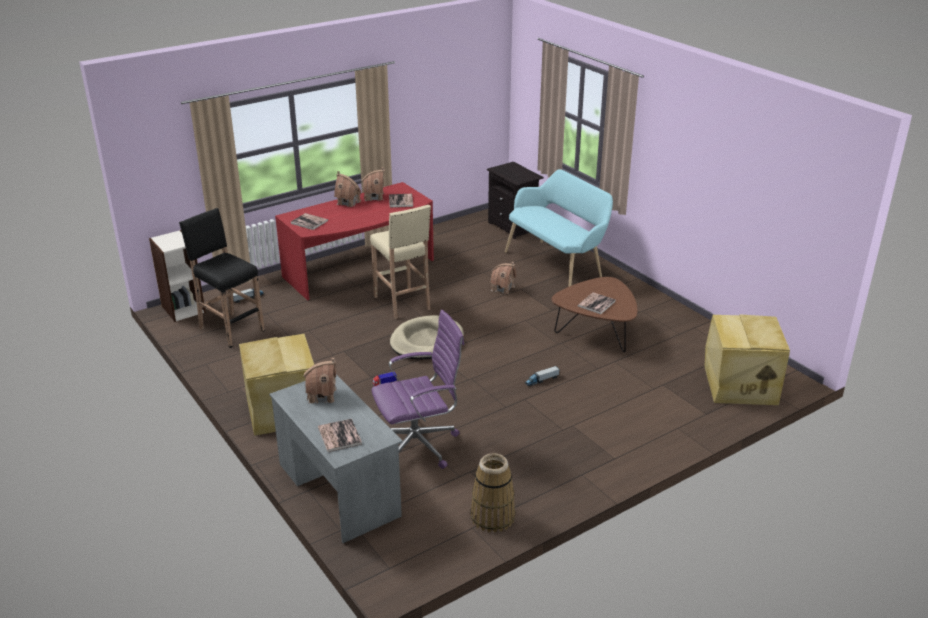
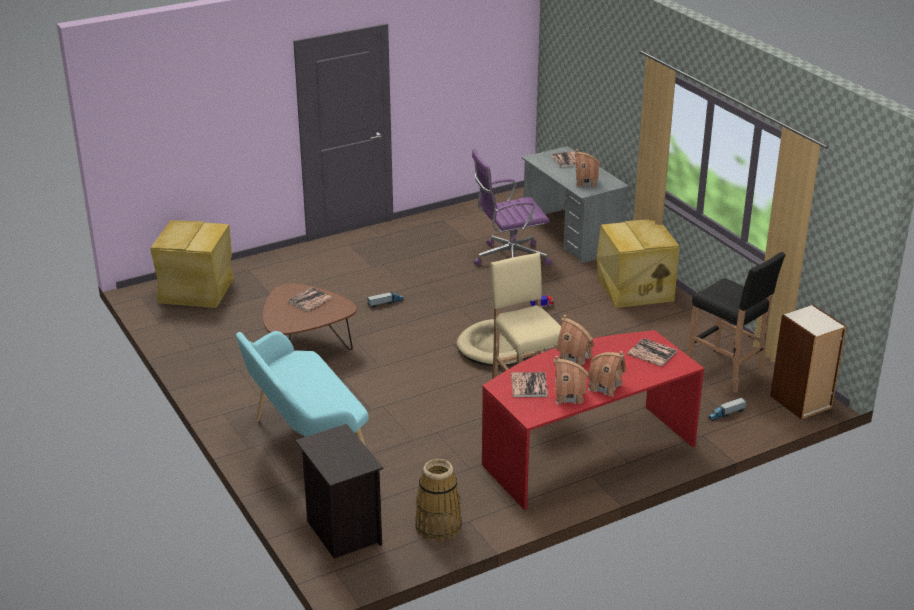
camera: 175 degrees left, 0 degrees up
(492, 517) = (456, 217): basket -> basket (438, 526)
(503, 288) = (394, 411): toy house -> toy house (574, 357)

